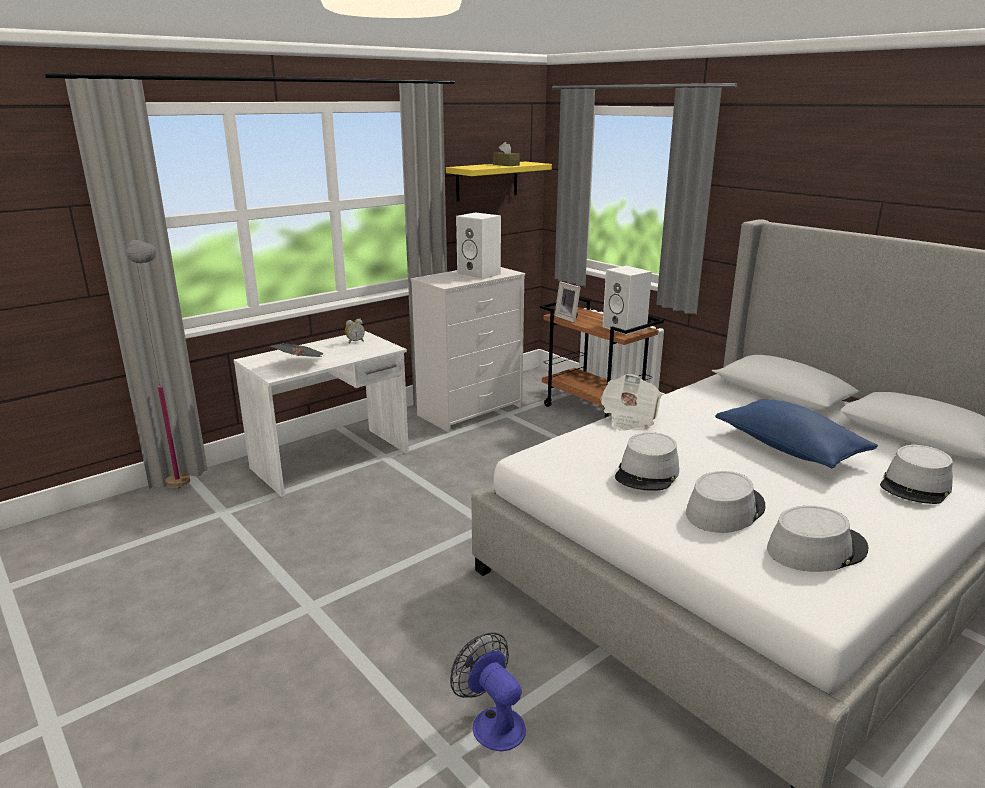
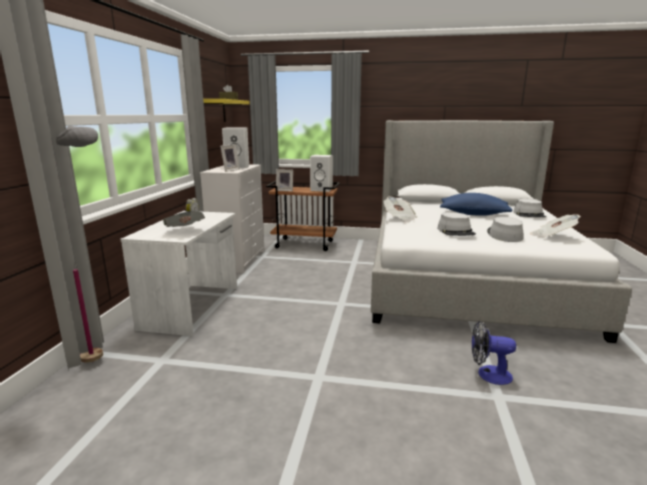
camera: 40 degrees left, 5 degrees down
(449, 281) = (229, 170): none -> picture frame
(816, 549) = (552, 236): grey hat -> newspaper

